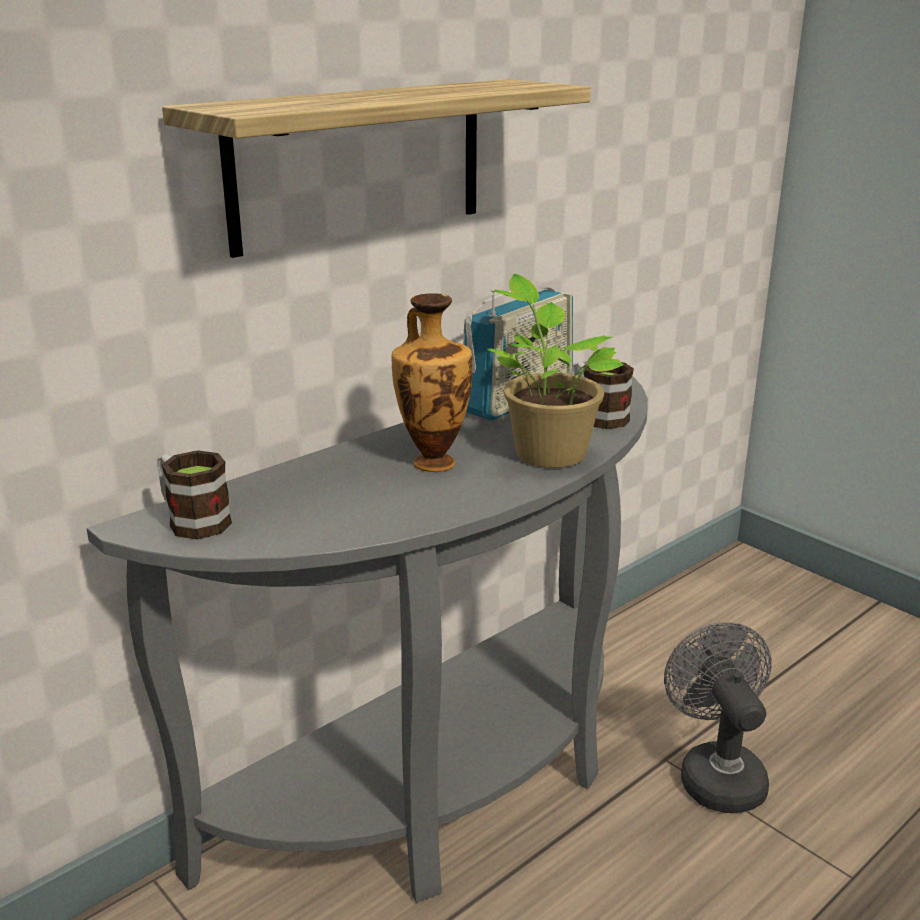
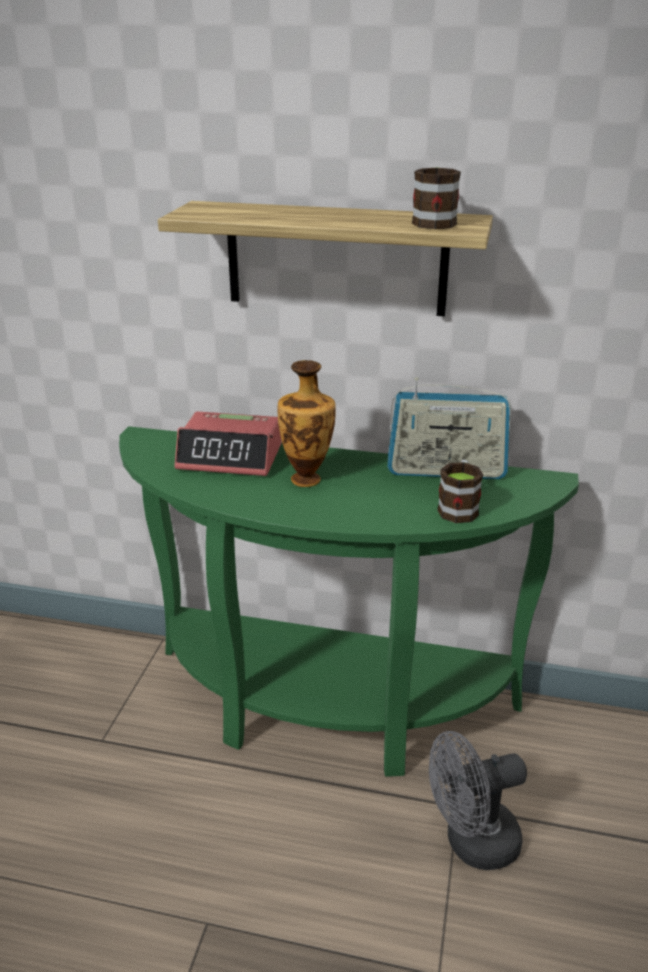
camera: 55 degrees right, 5 degrees up
(192, 520) = (159, 445): mug -> mug (433, 221)
(308, 486) = (231, 457): none -> alarm clock
(449, 784) = (326, 709): grey console table -> green console table
(547, 452) = (371, 509): potted plant -> none
(716, 774) = (471, 843): grey fan -> grey fan turned 150 degrees counterclockwise

